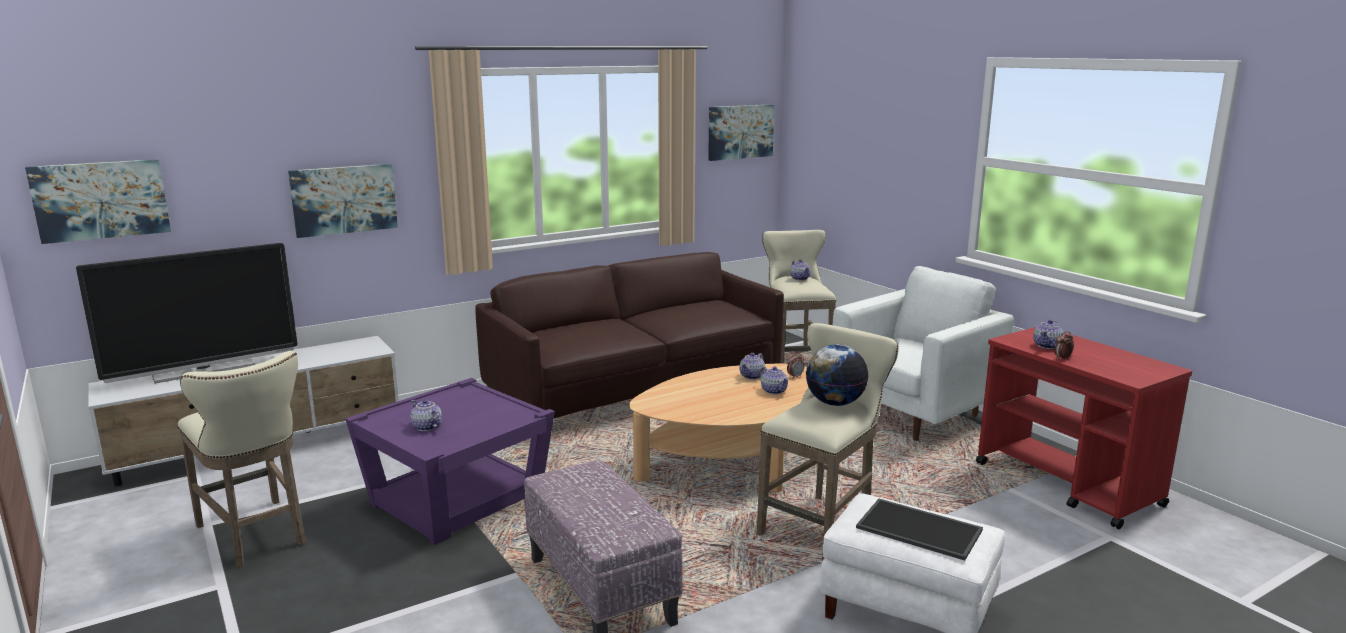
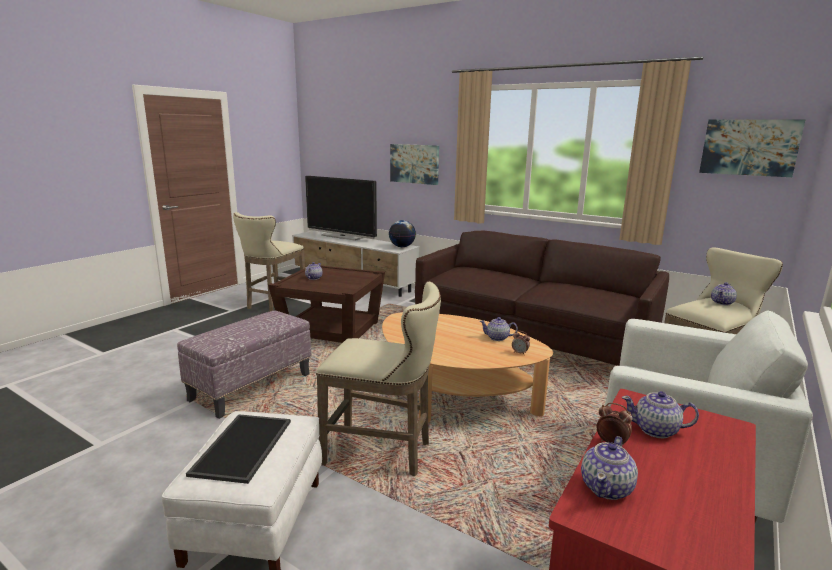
camera: 65 degrees right, 0 degrees up
(101, 200) = (327, 149): picture -> none
(458, 500) = (331, 330): purple side table -> brown side table
(774, 391) = (476, 349): teapot -> teapot (607, 487)
(835, 403) = (391, 350): globe -> globe (402, 247)

